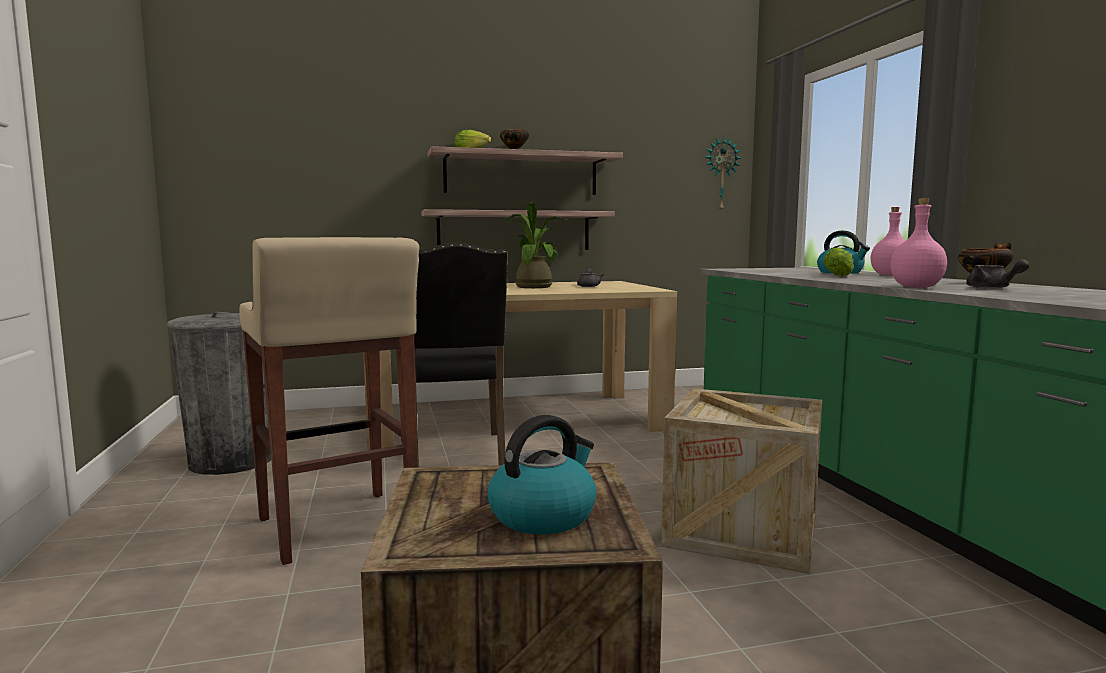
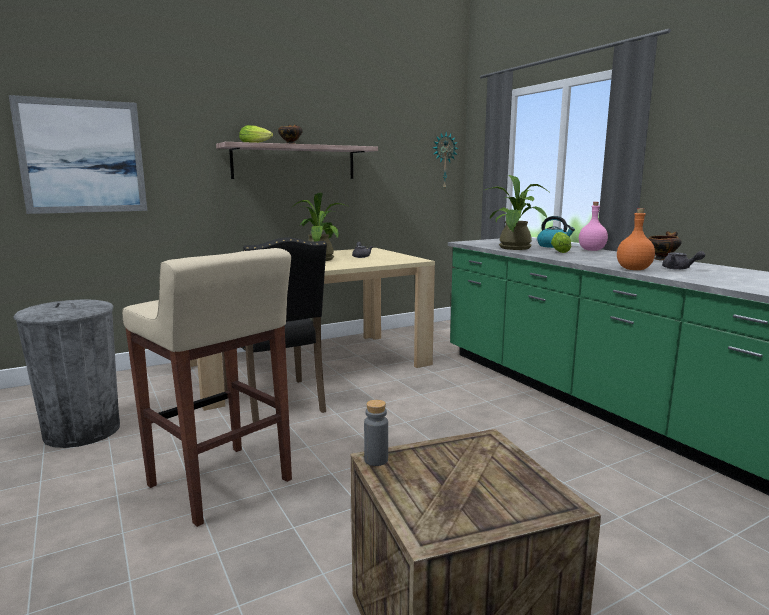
camera: 15 degrees left, 5 degrees up
(281, 166) = (82, 157): none -> picture
(426, 476) = (376, 460): none -> grey bottle
(514, 231) = (290, 209): shelf -> none
(543, 515) = (493, 487): kettle -> none
(742, 530) = (522, 446): crate -> none
(779, 273) = (515, 248): none -> potted plant
(917, 287) = (634, 269): pink bottle -> orange bottle

